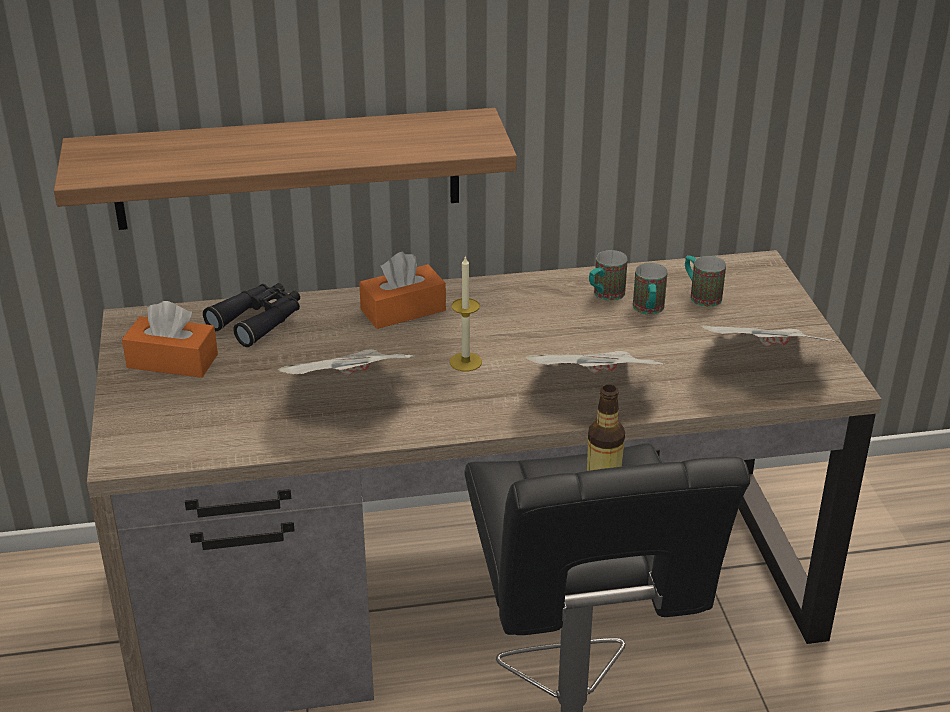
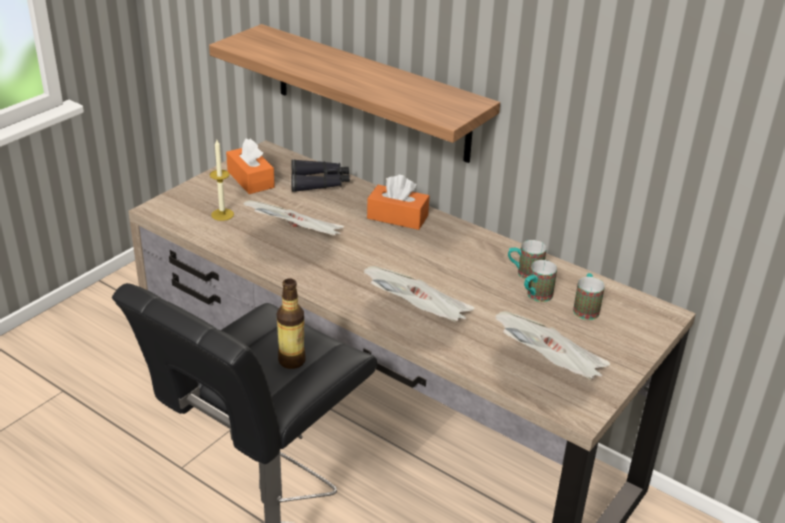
camera: 45 degrees right, 0 degrees up
(465, 362) = (380, 261): candle -> candle (222, 214)

